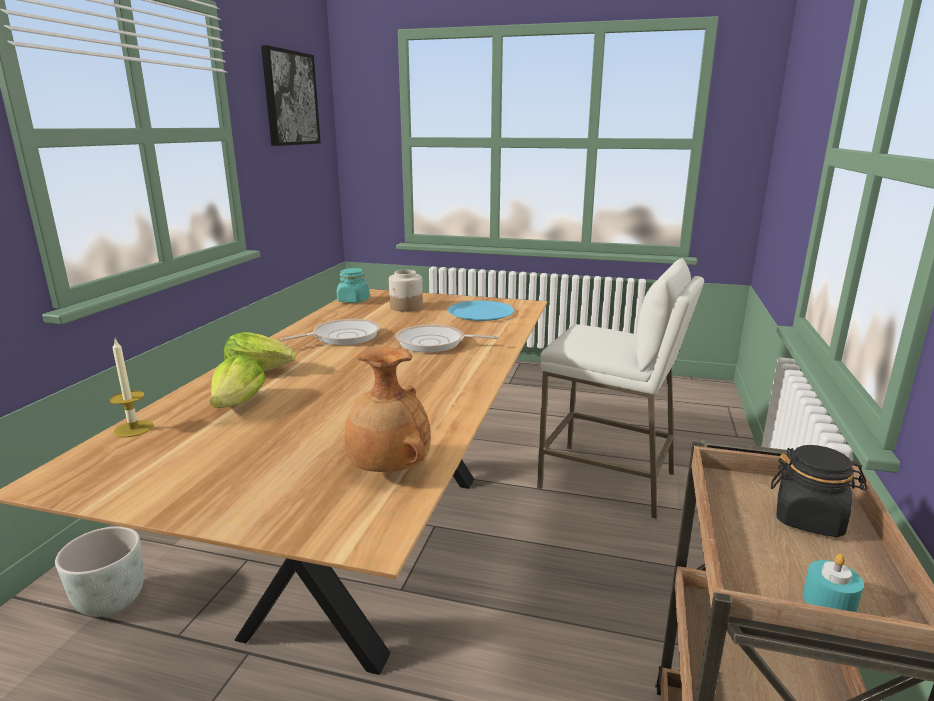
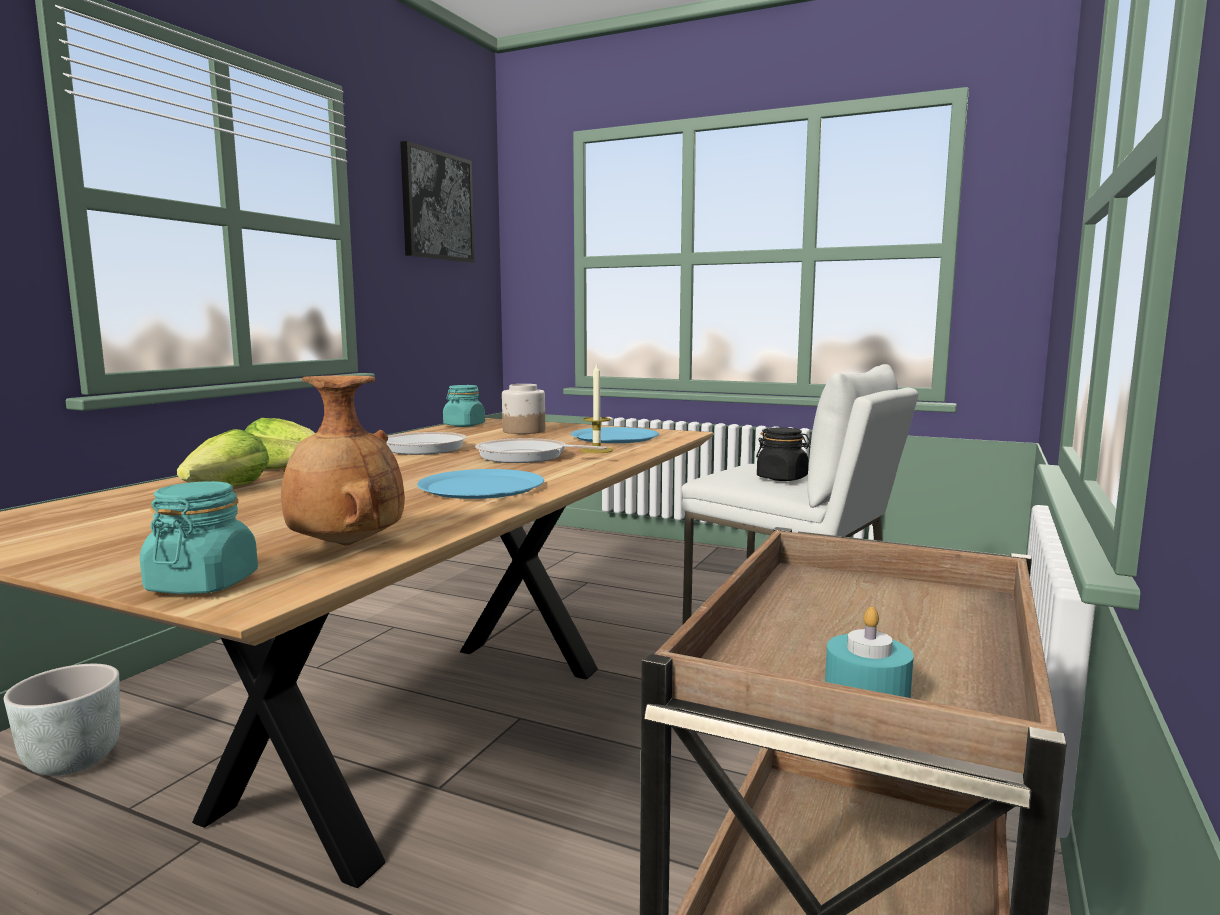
camera: 10 degrees right, 10 degrees down
(133, 429) = (84, 501): candle -> candle (596, 450)
(324, 525) = (203, 584): none -> turquoise jar
(430, 386) = (481, 486): none -> blue plate
(809, 519) = (912, 618): black jar -> black jar (782, 478)

